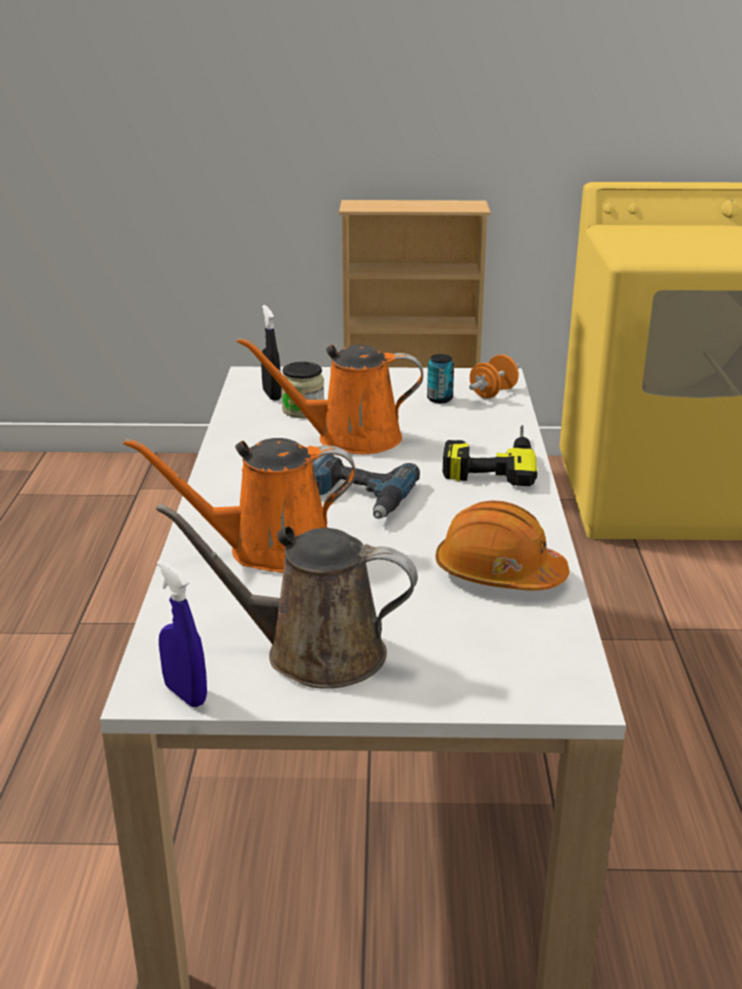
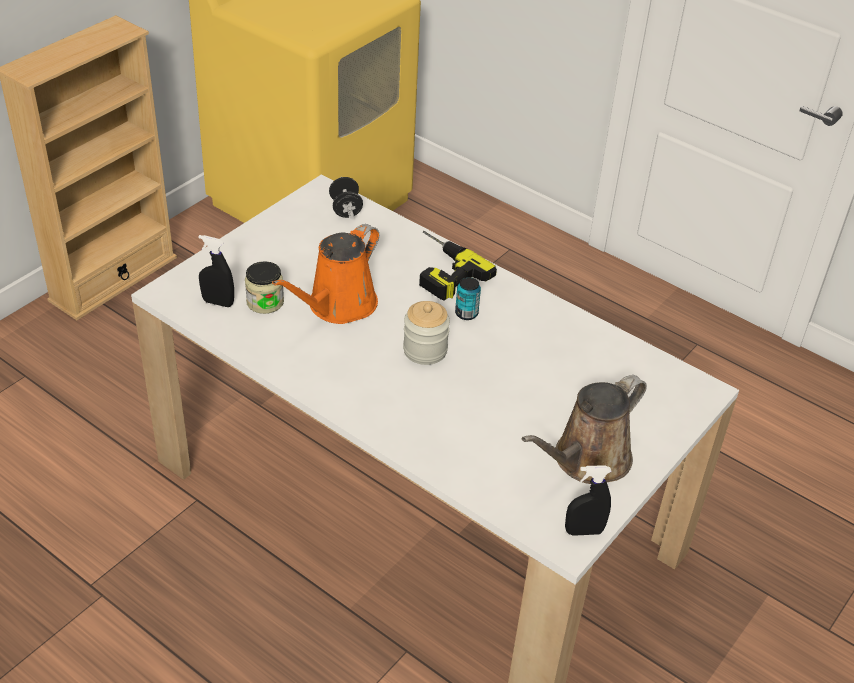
camera: 55 degrees left, 15 degrees up
(185, 694) = (584, 531): blue spray bottle -> black spray bottle
(269, 549) = (454, 420): orange watering can -> none
(354, 497) = (425, 350): power drill -> jar
(439, 399) = (326, 235): can -> can (466, 313)
(493, 393) = (345, 209): orange dumbbell -> black dumbbell
(498, 573) = (573, 347): orange hard hat -> none

